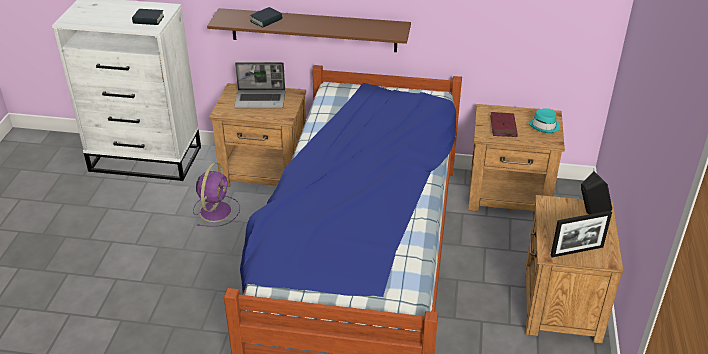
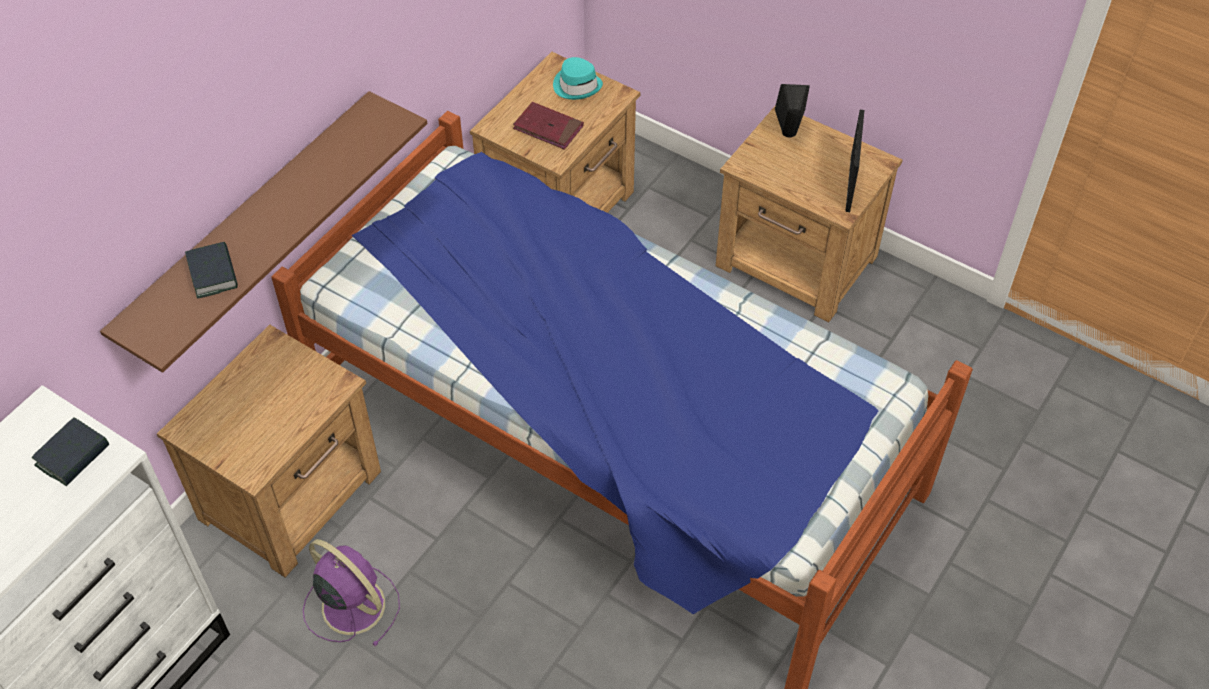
camera: 65 degrees left, 15 degrees up
(261, 100) = (256, 399): laptop -> none

